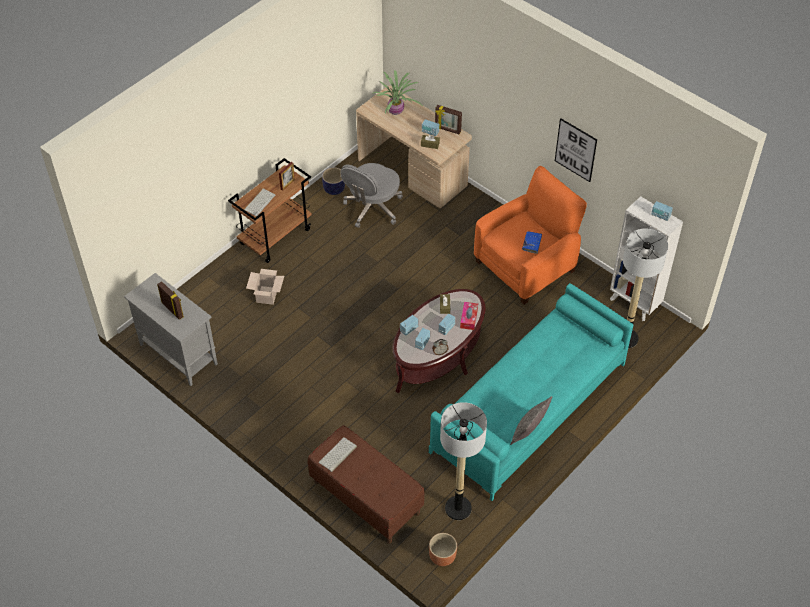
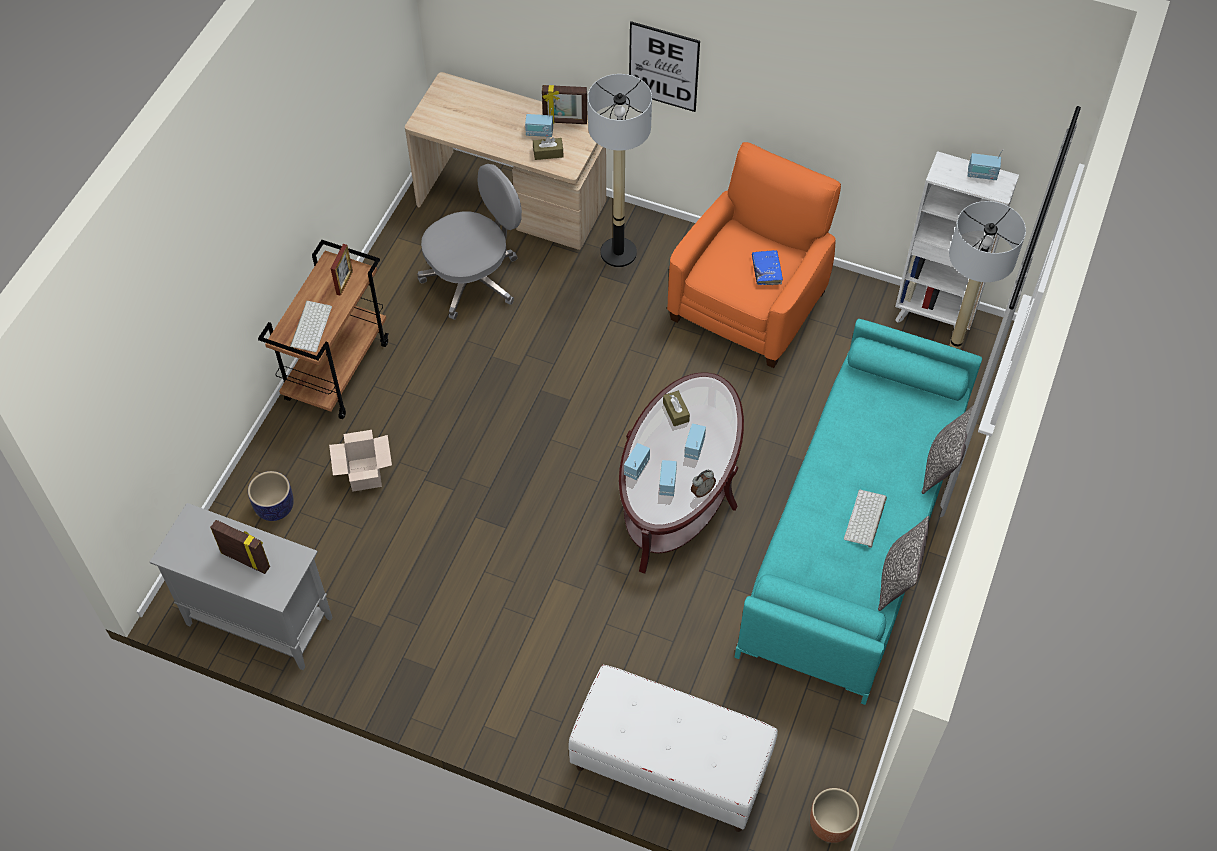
camera: 20 degrees left, 5 degrees up
(334, 189) = (399, 264): planter -> planter (275, 507)
(338, 455) = (617, 720): keyboard -> keyboard (866, 519)
(366, 498) = (670, 767): brown bench -> white bench
(372, 208) = (473, 279): grey office chair -> grey office chair turned 135 degrees counterclockwise
(396, 112) = (471, 113): potted plant -> none
(458, 508) = (819, 735): floor lamp -> floor lamp (618, 253)
(469, 318) = (721, 421): tissue box -> none
(575, 150) = (807, 103): picture -> picture (663, 66)
(584, 380) = (941, 467): none -> pillow

